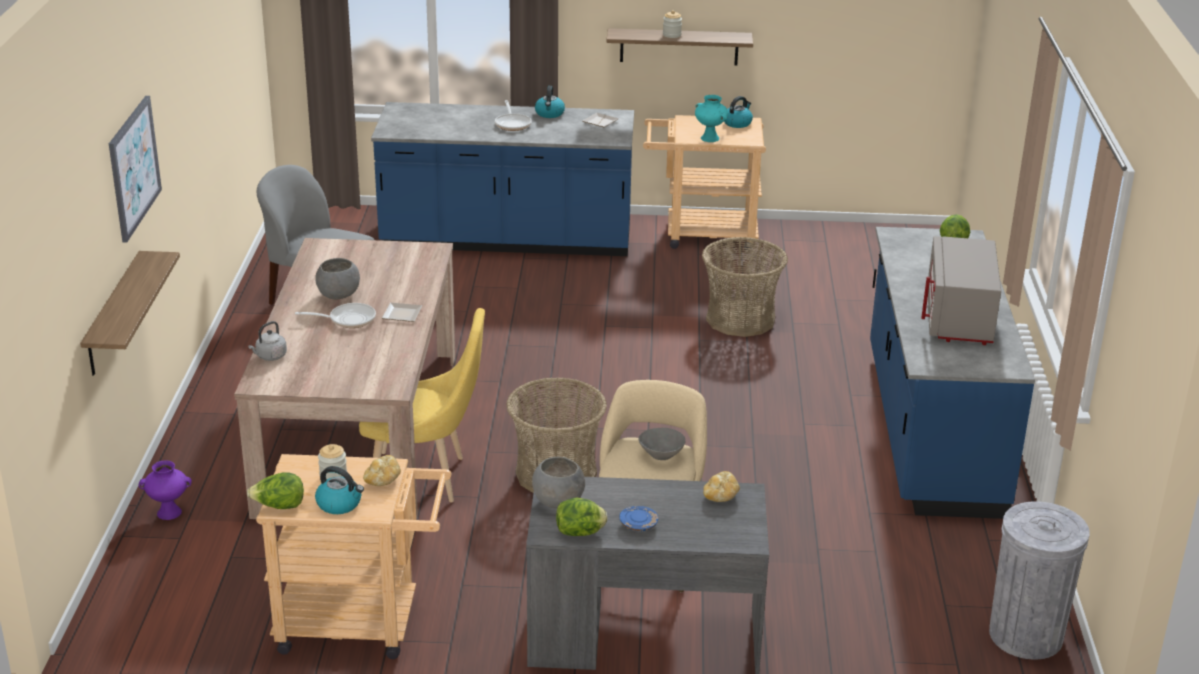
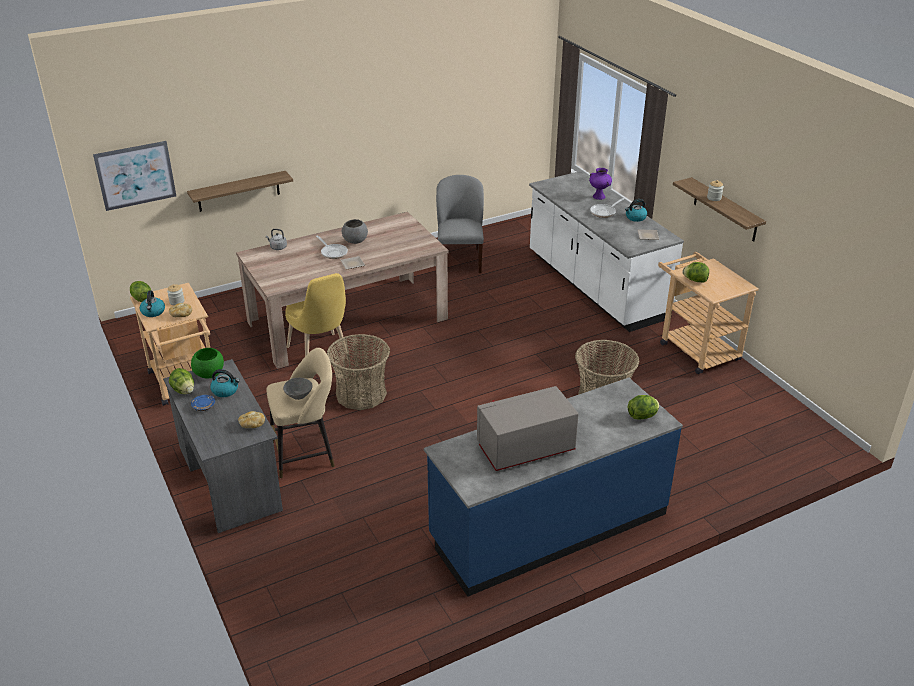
camera: 60 degrees right, 5 degrees up
(134, 167) = (290, 126): picture -> picture (135, 175)
(170, 512) = (236, 300): purple vase -> purple vase (599, 196)
(507, 239) = (595, 286): blue counter -> white counter
(558, 502) = (209, 374): grey bowl -> green bowl
(710, 138) = (695, 280): turquoise vase -> lettuce
(737, 123) = (734, 282): kettle -> kettle (225, 390)
(1026, 635) = (333, 642): grey trash can -> none

